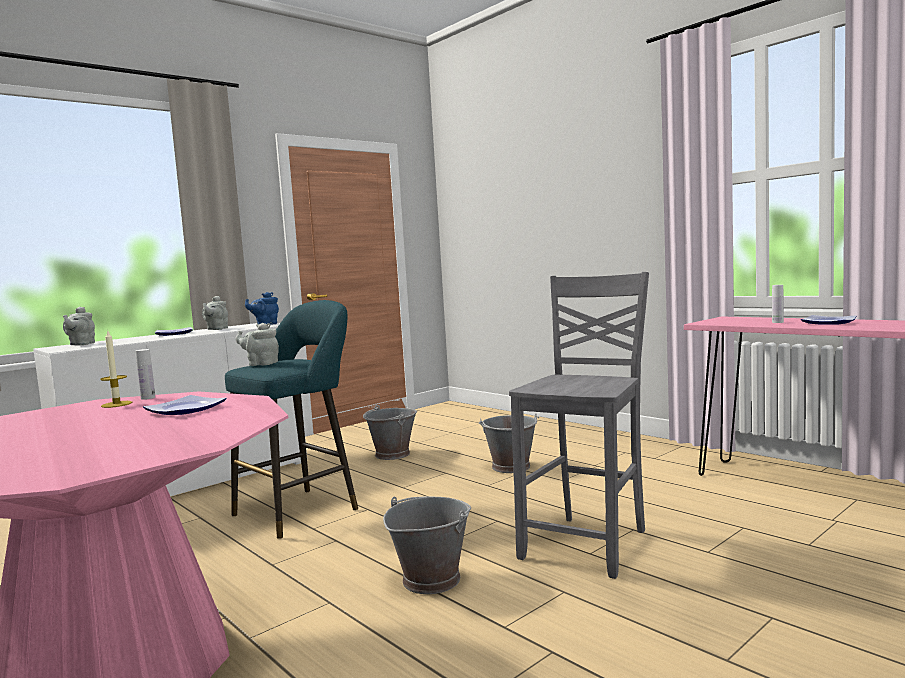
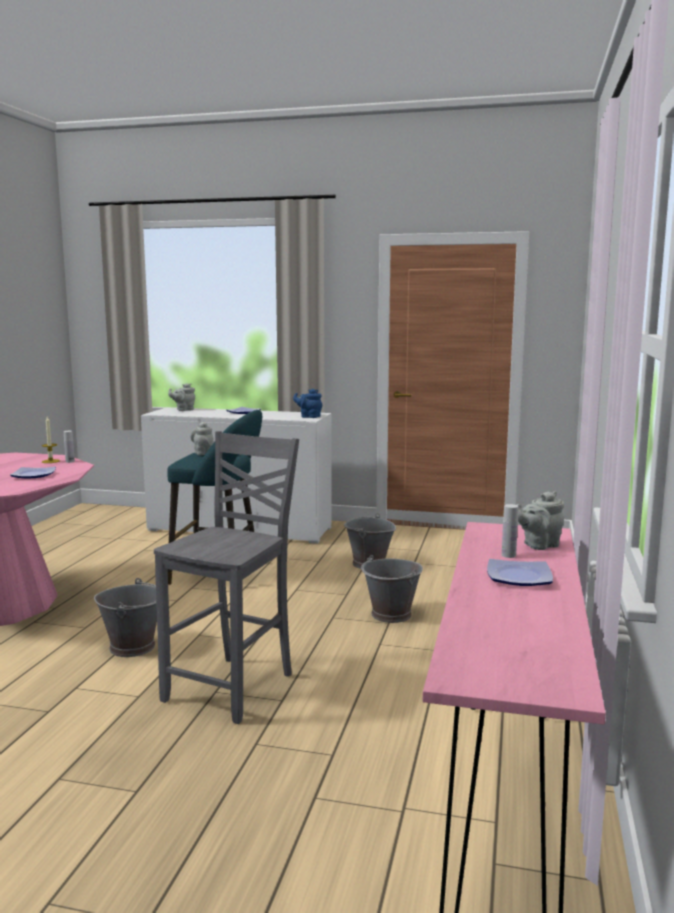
camera: 55 degrees right, 5 degrees up
(216, 329) = (274, 414): grey teapot -> grey teapot (538, 545)
(588, 544) = (233, 687): grey chair -> grey chair turned 60 degrees counterclockwise

